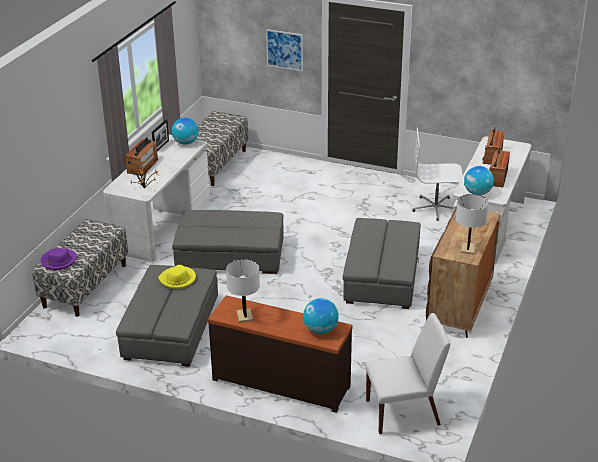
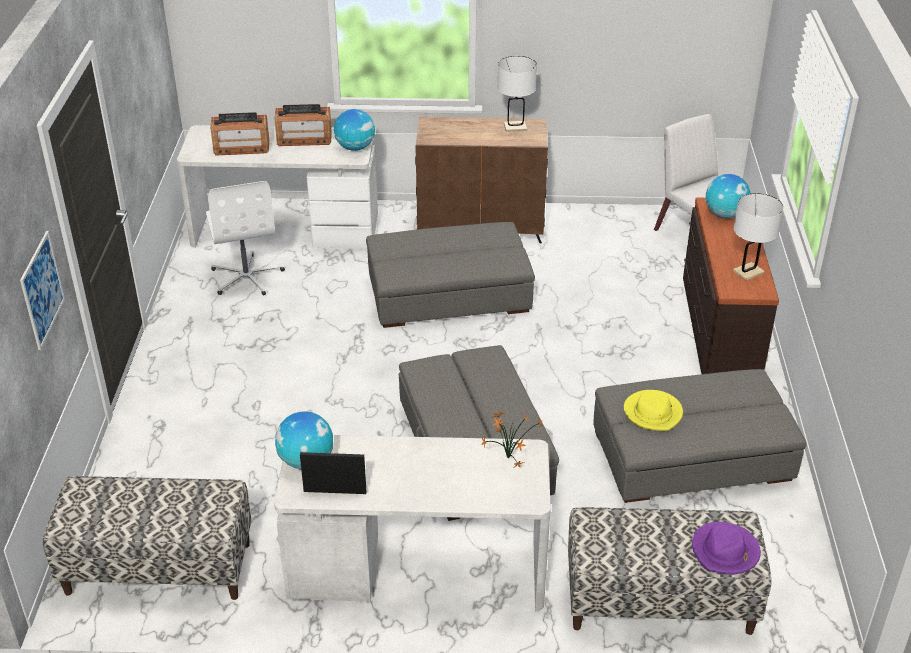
camera: 110 degrees left, 5 degrees up
(142, 166) = (427, 490): radio -> none

